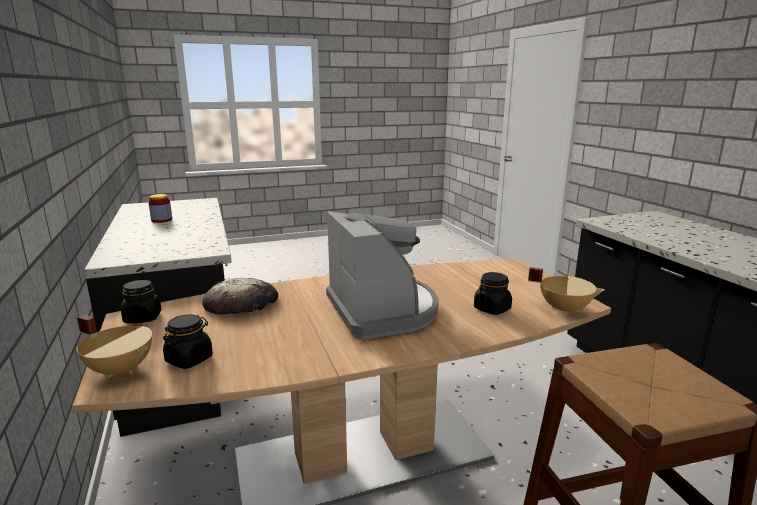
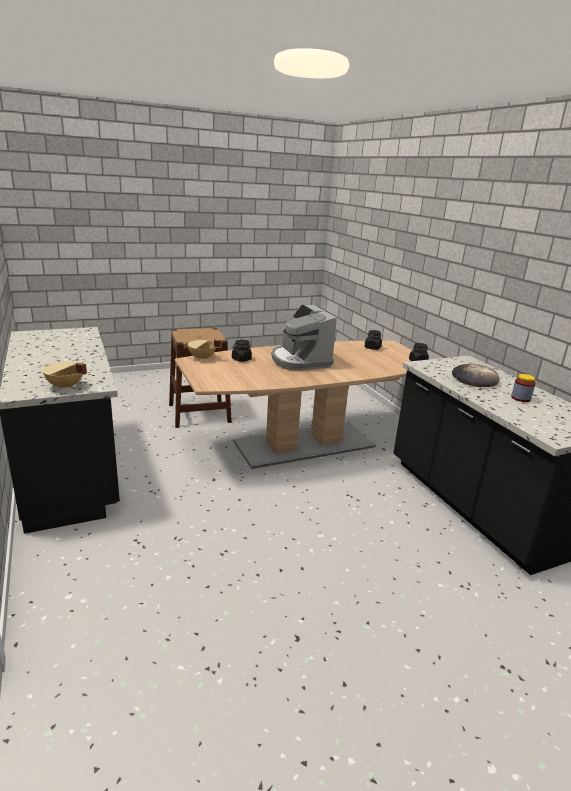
camera: 175 degrees right, 5 degrees up
(121, 369) = (393, 346): beige cooking pot -> beige cooking pot (65, 387)
(242, 303) = (378, 366): bread -> bread (474, 379)

